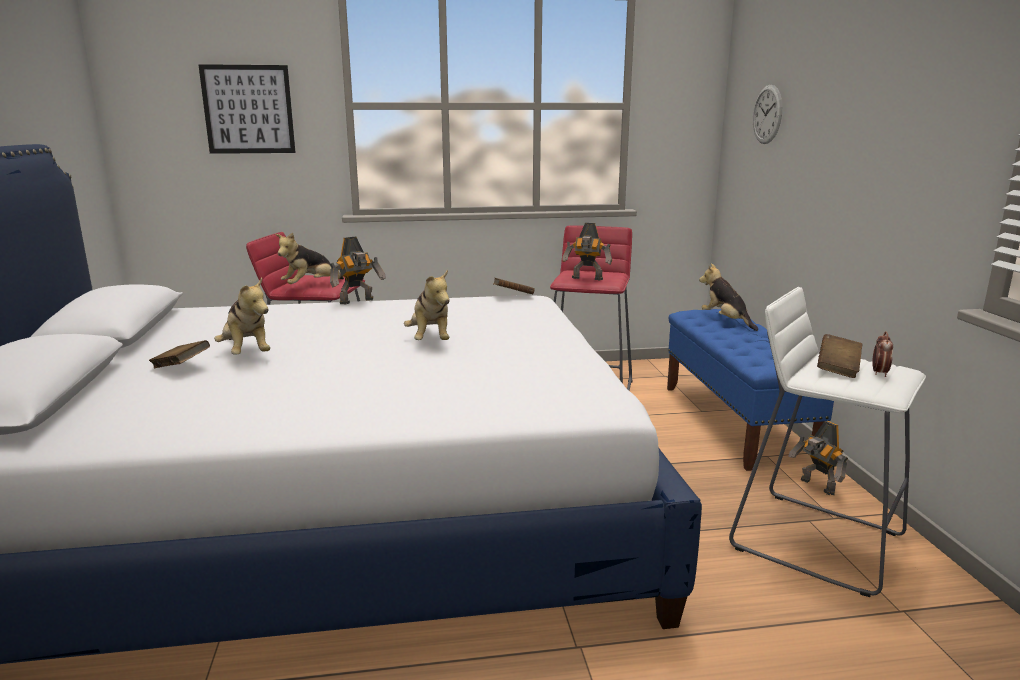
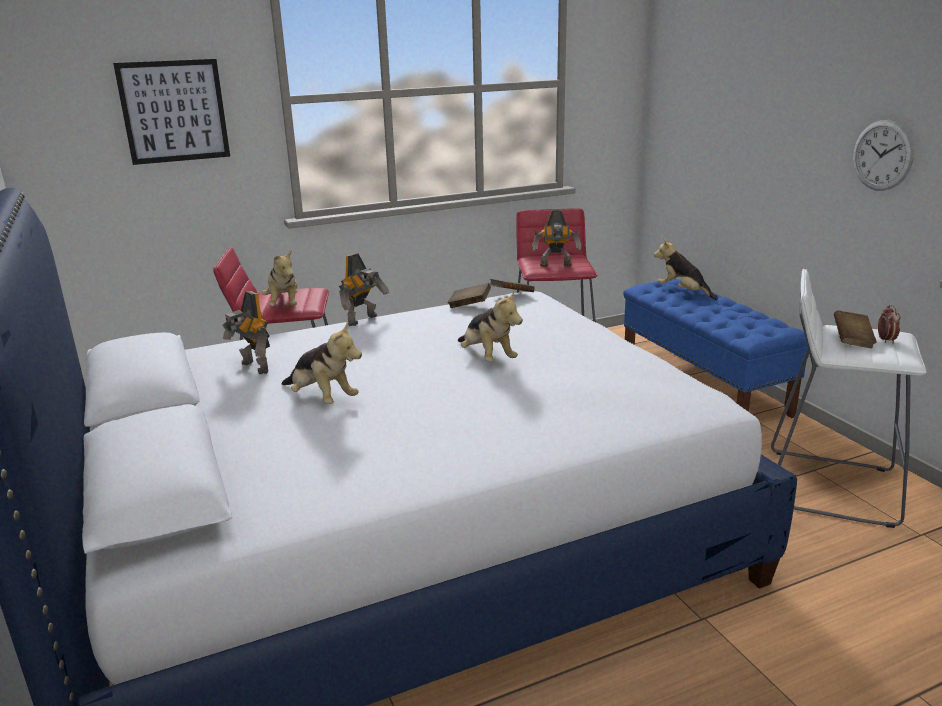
camera: 15 degrees left, 5 degrees up
(181, 367) = (275, 425): brown book -> brown book (469, 305)
(310, 286) = (284, 305): plush toy -> plush toy turned 45 degrees counterclockwise
(767, 114) = (707, 91): wall clock -> wall clock (882, 155)
(816, 487) = (802, 438): toy robot -> toy robot (253, 368)

